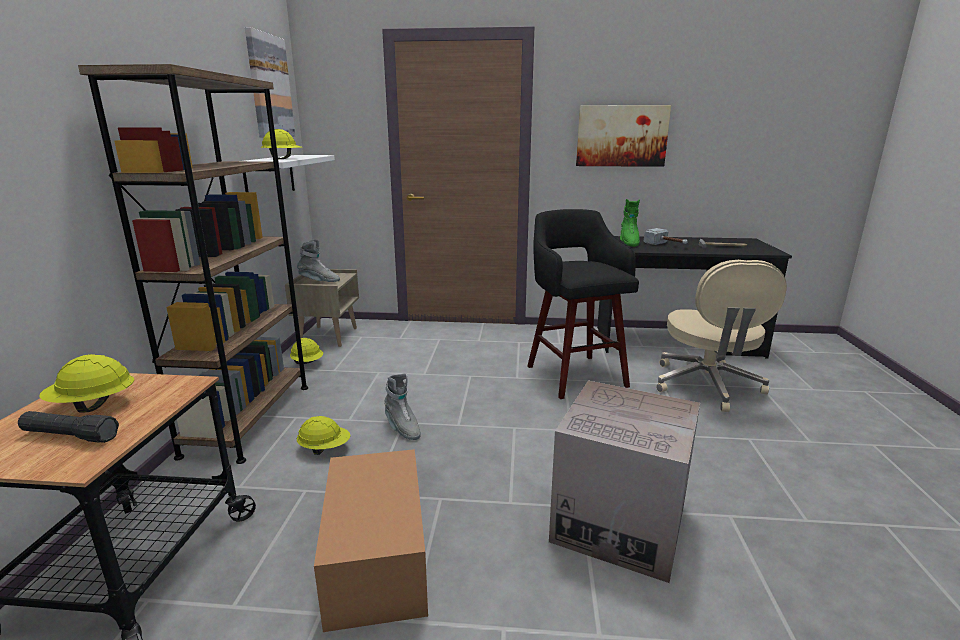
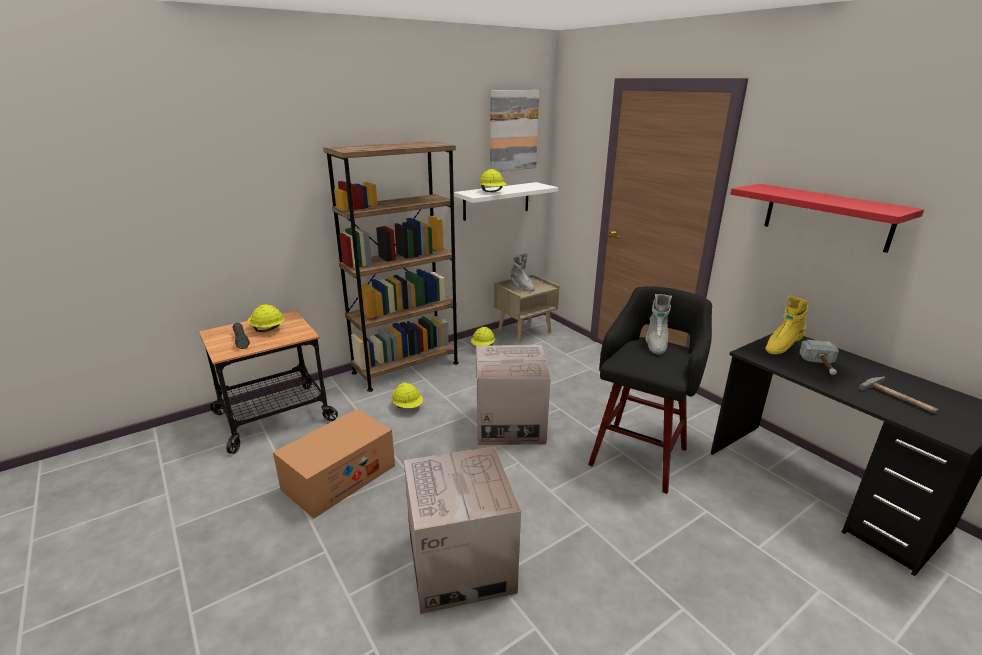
camera: 50 degrees right, 5 degrees up
(402, 428) = (459, 419): grey boot -> grey boot (655, 343)
(454, 406) = (509, 424): none -> cardboard box
(621, 136) = (827, 216): picture -> red shelf
(628, 242) = (781, 347): green boot -> yellow boot
(707, 386) = (751, 544): beige office chair -> none

